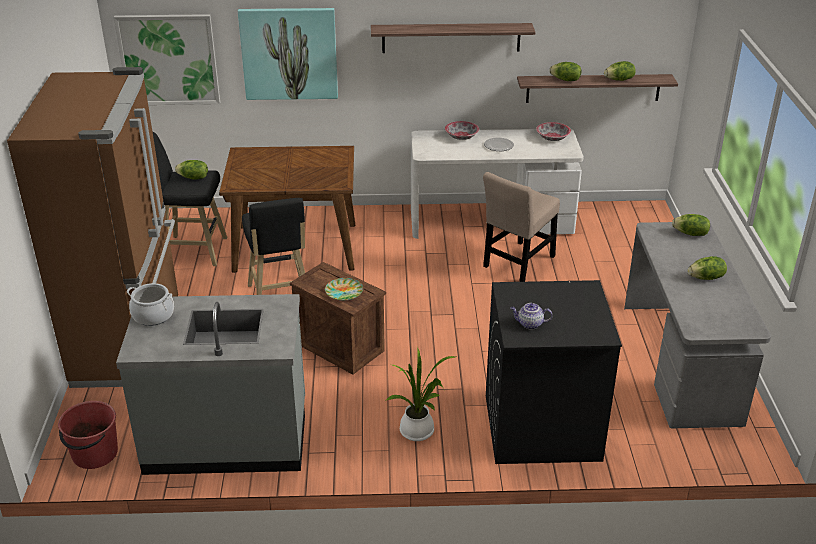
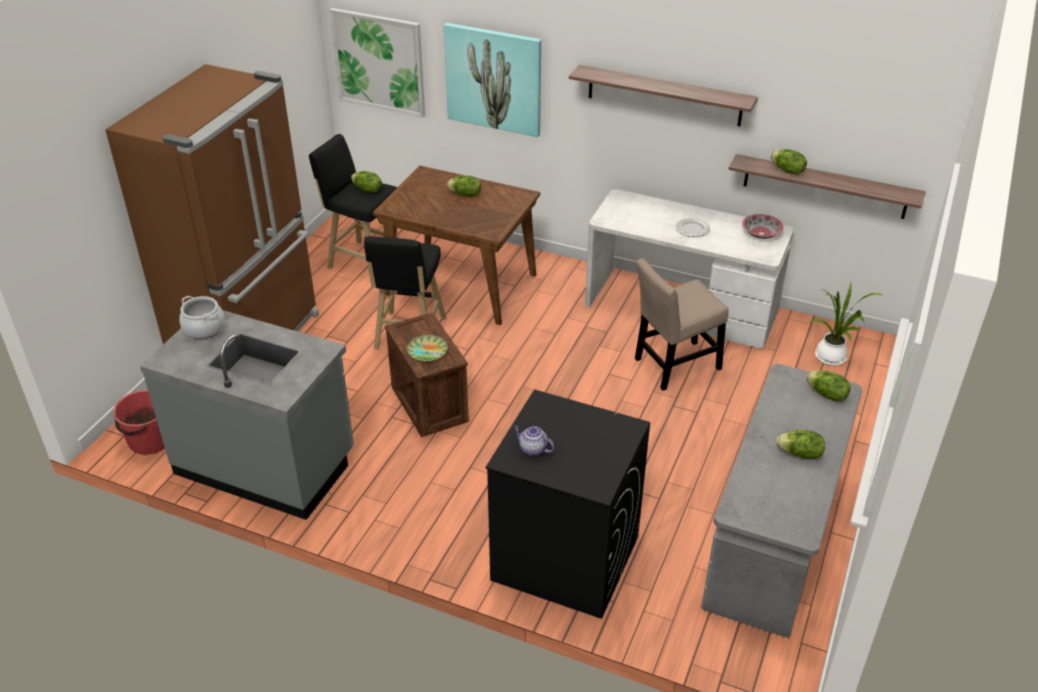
camera: 25 degrees right, 5 degrees up
(419, 432) = (441, 519): potted plant -> potted plant (832, 358)
(461, 137) = (660, 208): bowl -> none
(619, 80) = (852, 185): lettuce -> lettuce (465, 194)

